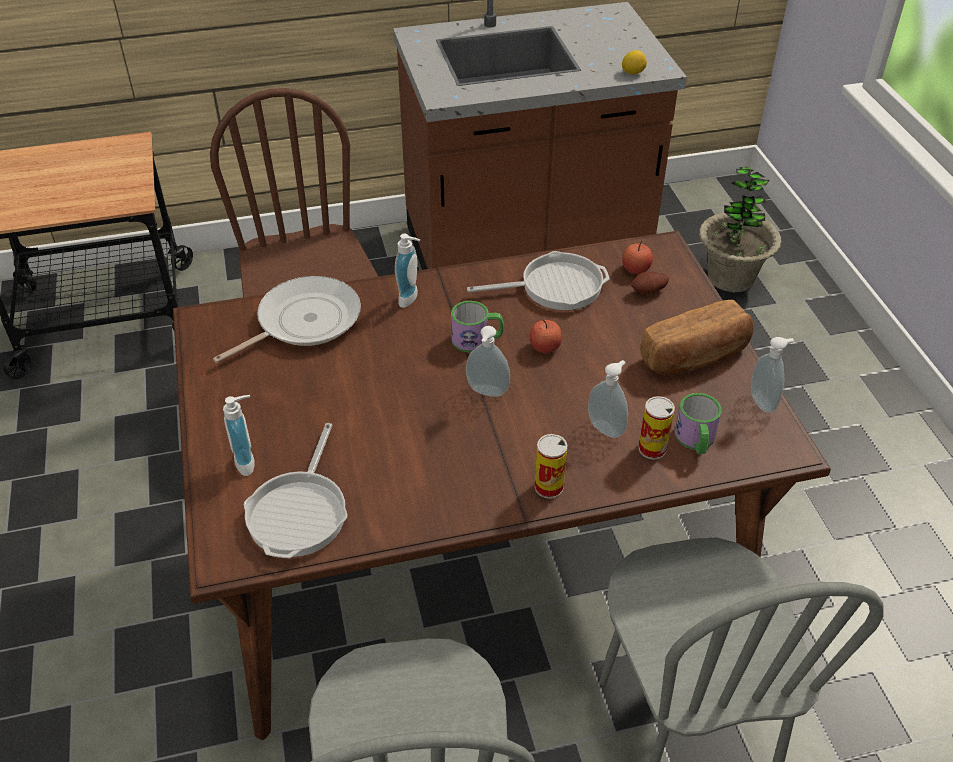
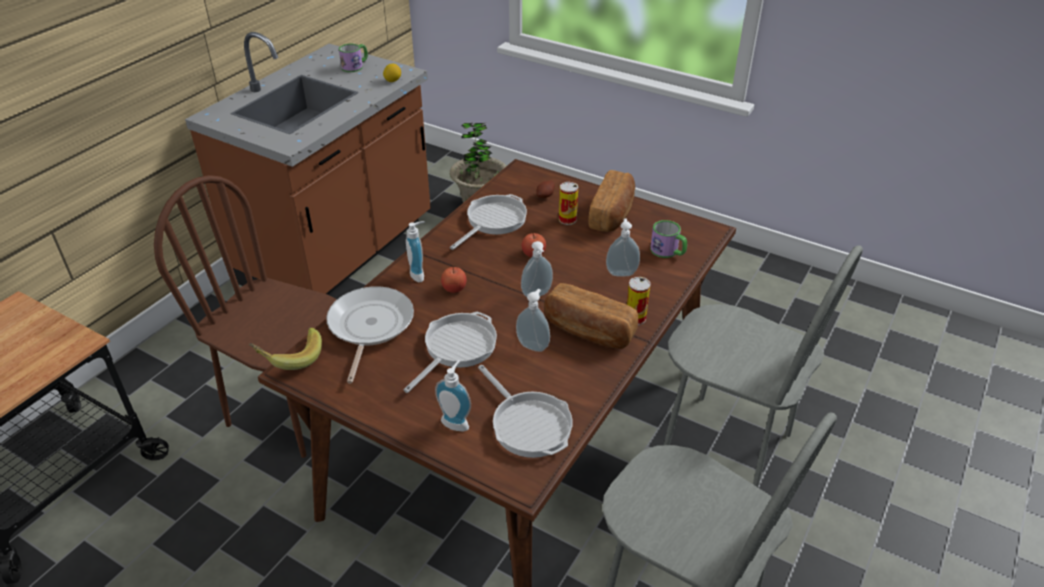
camera: 45 degrees left, 5 degrees down
(212, 307) = (290, 357): none -> banana
(343, 393) = (457, 348): none -> frying pan
(477, 340) = (491, 272): mug -> mug (355, 66)
(481, 465) = (588, 331): none -> bread
(636, 269) = (523, 189): apple -> apple (454, 288)
(652, 449) = (655, 268): can -> can (567, 219)
(764, 402) = (671, 216): soap dispenser -> soap dispenser (533, 345)

